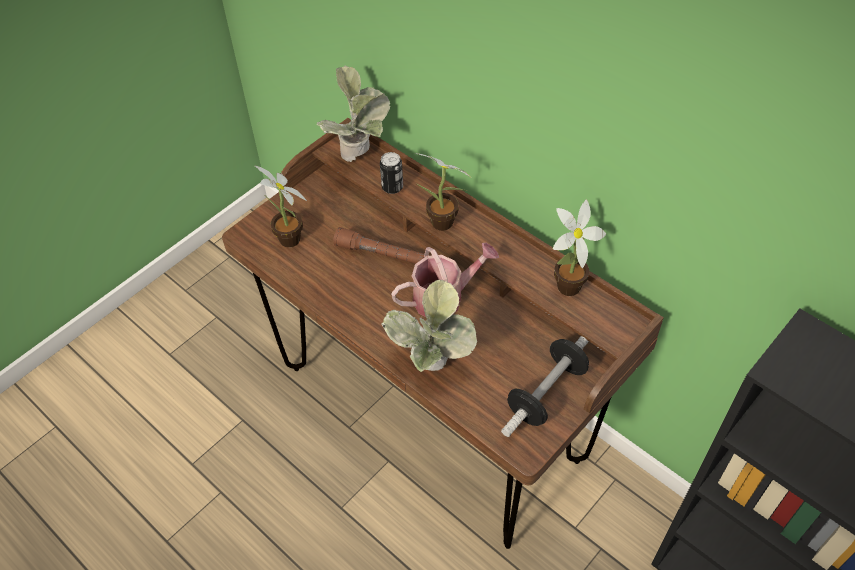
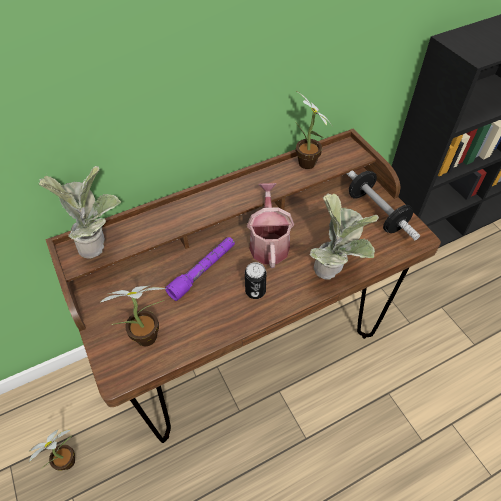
camera: 70 degrees left, 0 degrees up
(381, 254) = (203, 271): brown flashlight -> purple flashlight
(392, 187) = (151, 232): can -> can (255, 291)
(445, 225) = (213, 211): potted plant -> potted plant (70, 460)

